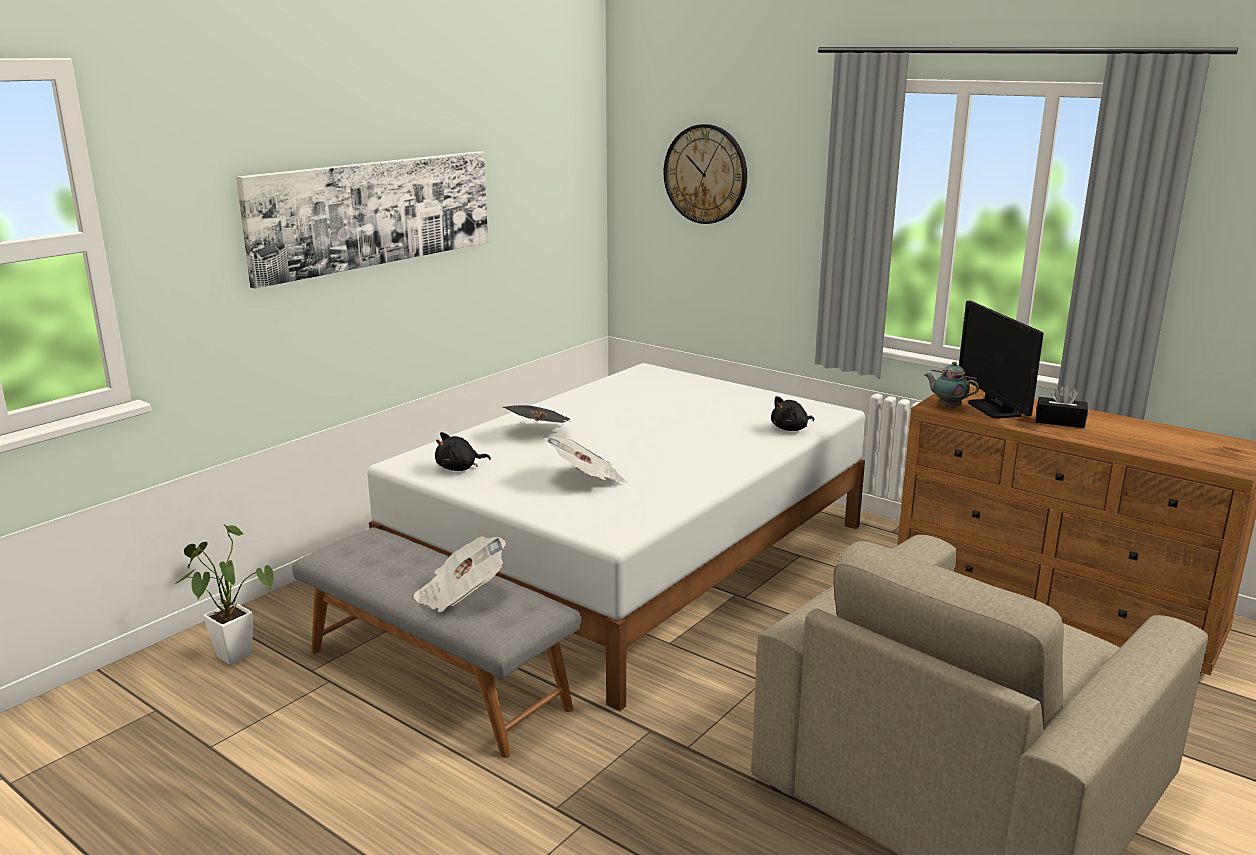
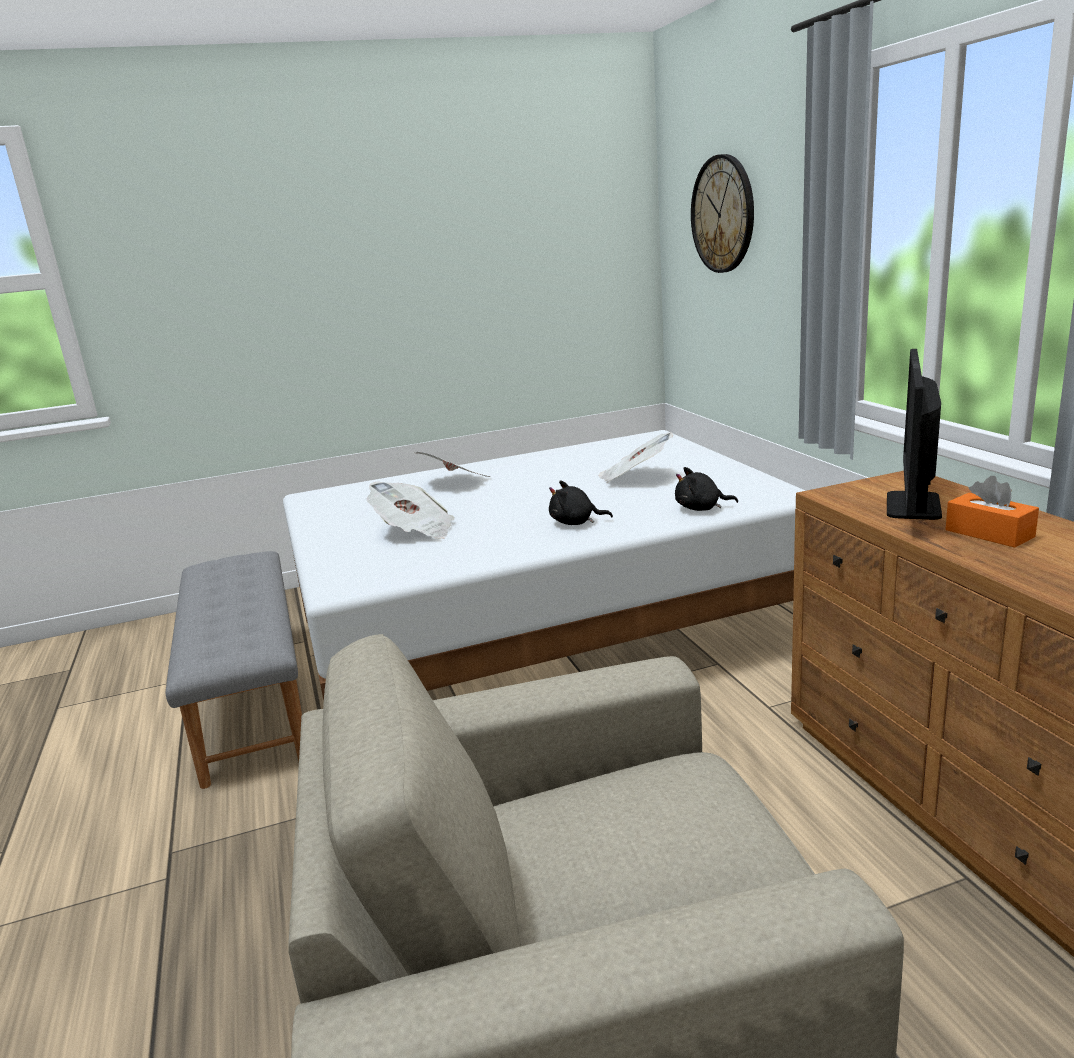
camera: 35 degrees right, 0 degrees up
(230, 653) = (162, 639): potted plant -> none
(374, 213) = (344, 263): picture -> none
(459, 468) = (338, 506): black plush toy -> black plush toy (575, 522)
(461, 595) = (222, 621): newspaper -> newspaper (634, 477)
(947, 407) = (848, 496): teapot -> none
(1060, 421) = (989, 533): black tissue box -> orange tissue box

